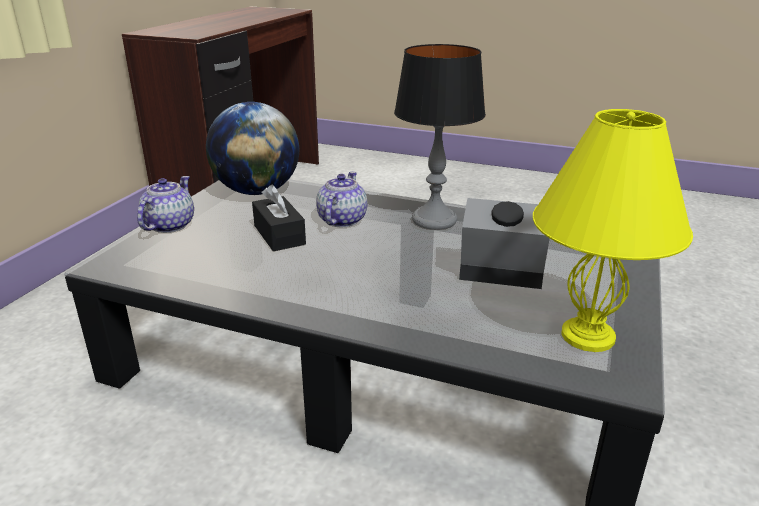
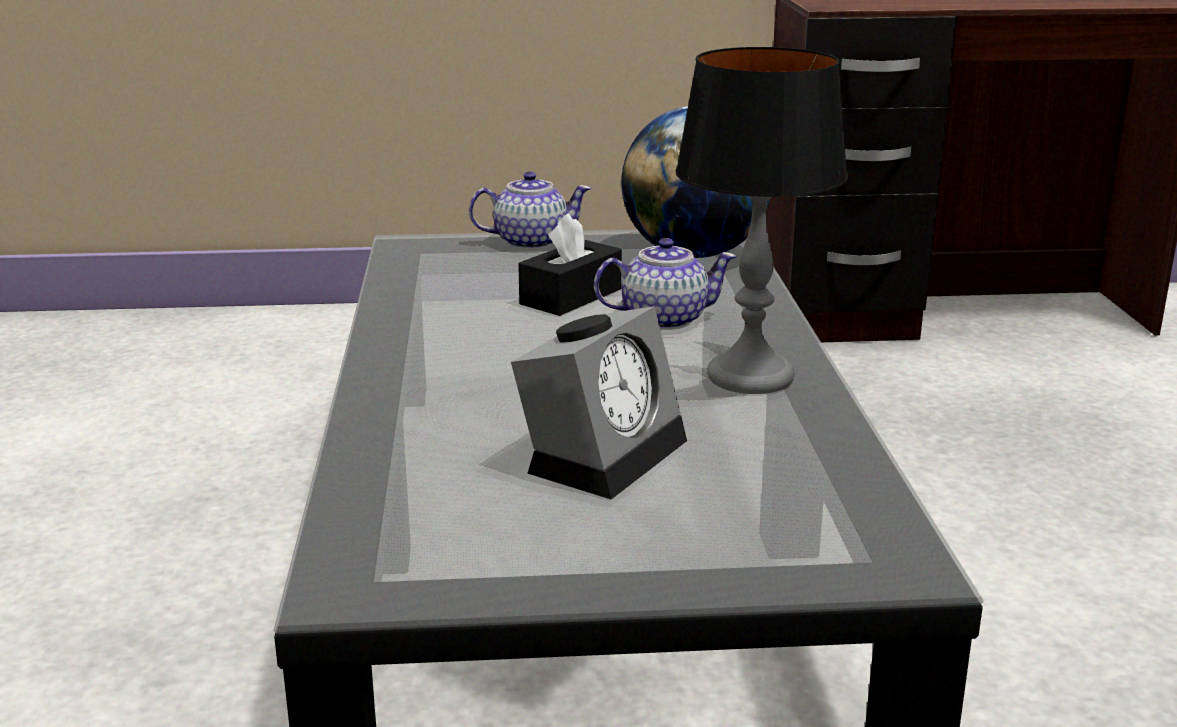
camera: 65 degrees right, 5 degrees down
(498, 273) = (604, 452): alarm clock -> alarm clock turned 45 degrees clockwise
(586, 336) = (455, 545): yellow table lamp -> none

